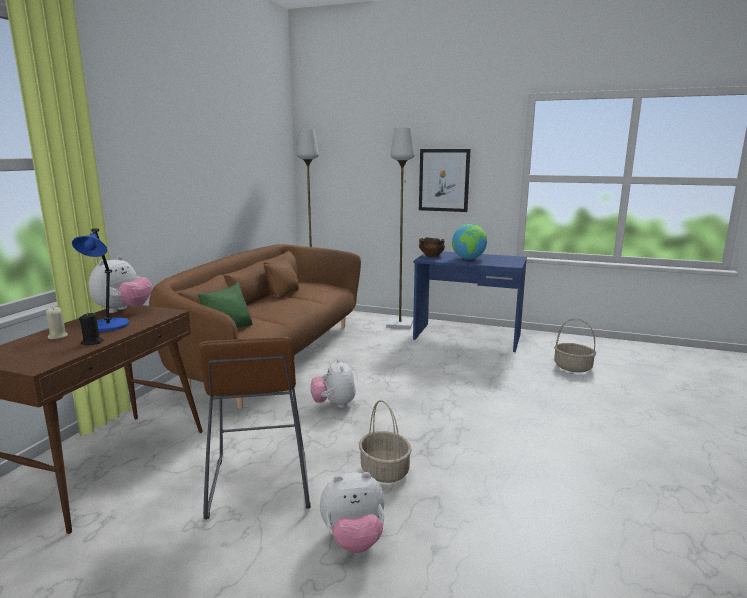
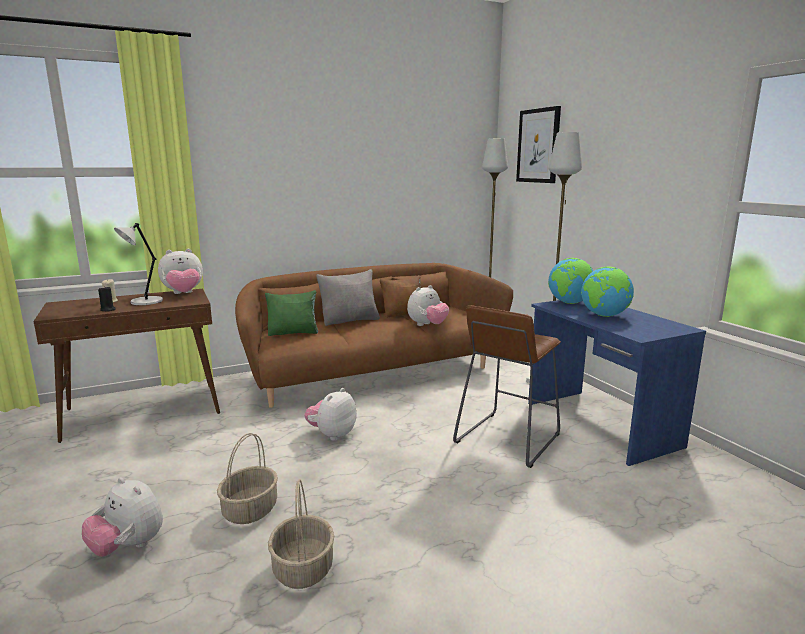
camera: 45 degrees right, 0 degrees up
(108, 326) = (145, 302): blue table lamp -> grey table lamp
(254, 308) = (350, 320): none -> grey pillow
(259, 484) = (171, 468): brown stool -> brown stool (507, 439)
(317, 298) = (427, 325): none -> plush toy
(431, 256) = (569, 303): bowl -> globe
(444, 180) = (627, 203): picture -> picture (538, 146)
(573, 367) = (678, 522): basket -> basket (303, 569)

